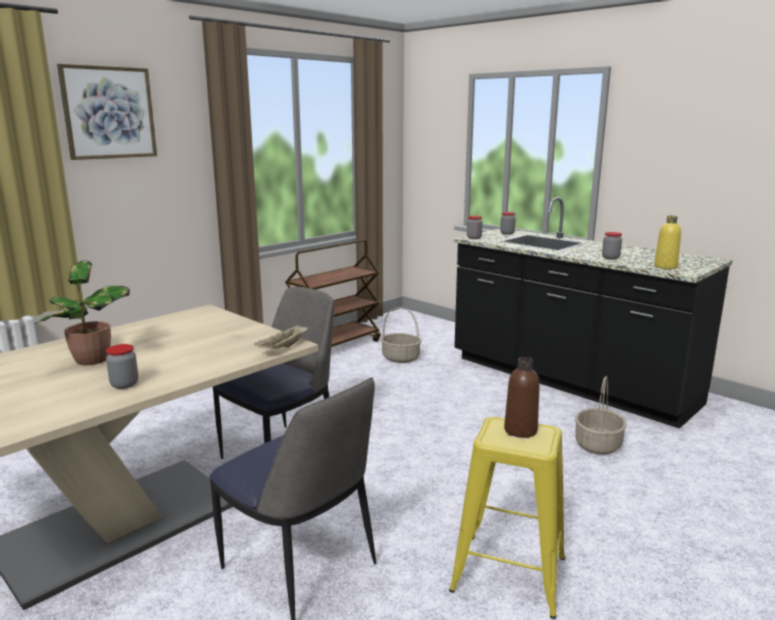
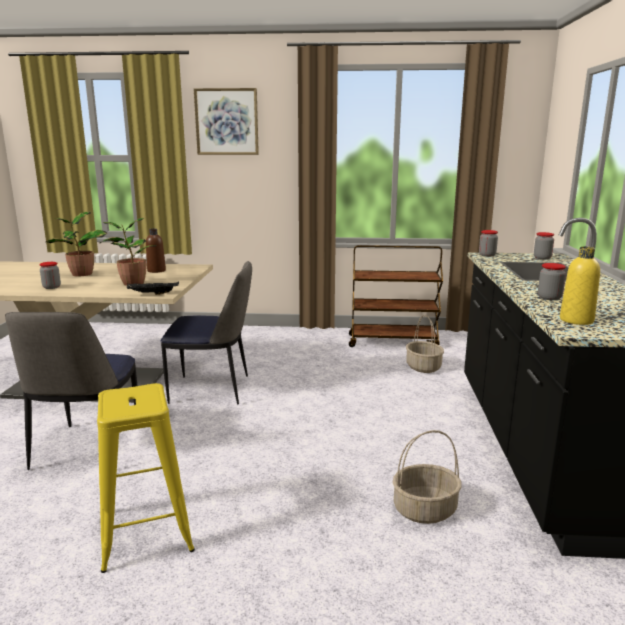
camera: 50 degrees right, 0 degrees up
(210, 347) = (132, 283): none -> potted plant
(283, 348) = (152, 294): beige tray -> black tray
(520, 430) = (142, 398): brown bottle -> brown bottle (156, 271)

